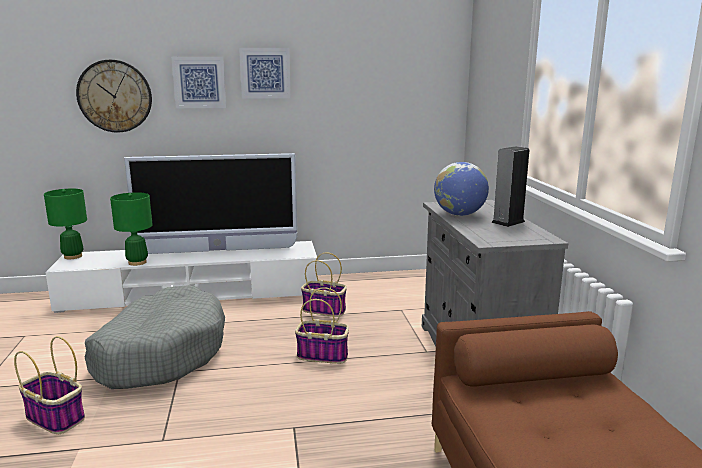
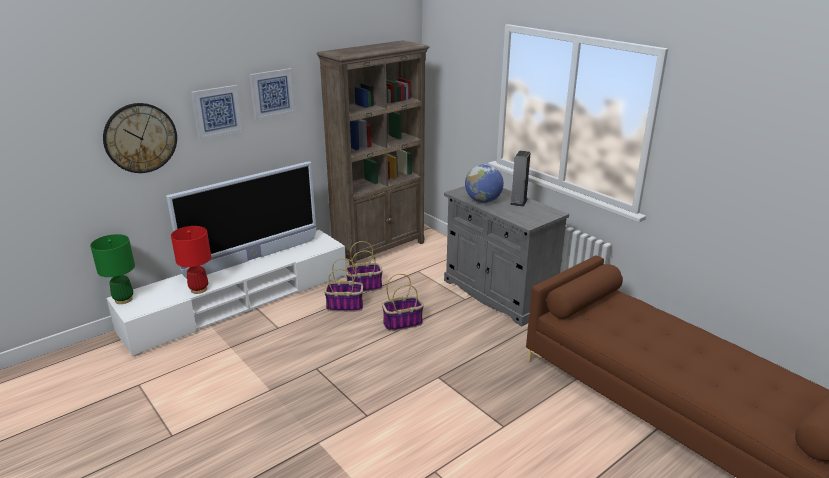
camera: 30 degrees left, 10 degrees up
(56, 418) = (271, 431): basket -> basket (345, 306)
(137, 262) = (199, 289): green table lamp -> red table lamp
(160, 353) = (282, 359): grey dog bed -> none
(382, 281) = (380, 249): none -> brown bookcase

